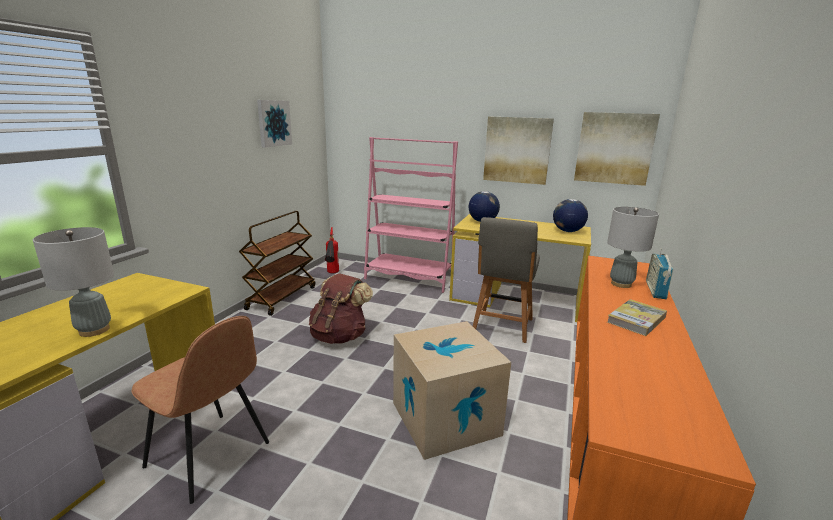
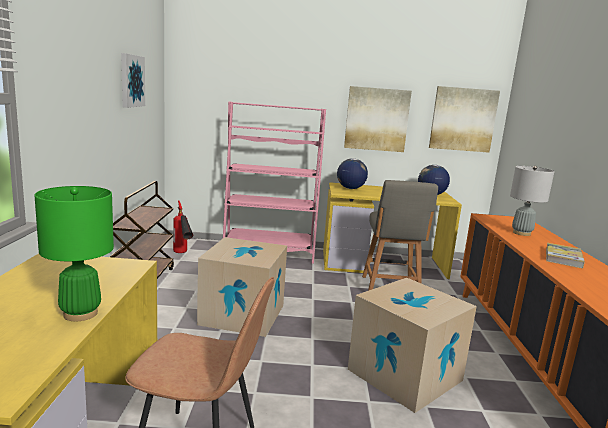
camera: 20 degrees left, 5 degrees down
(94, 330) = (81, 314): grey table lamp -> green table lamp
(339, 336) = (242, 315): brown backpack -> cardboard box
(655, 290) = (549, 236): radio -> none

